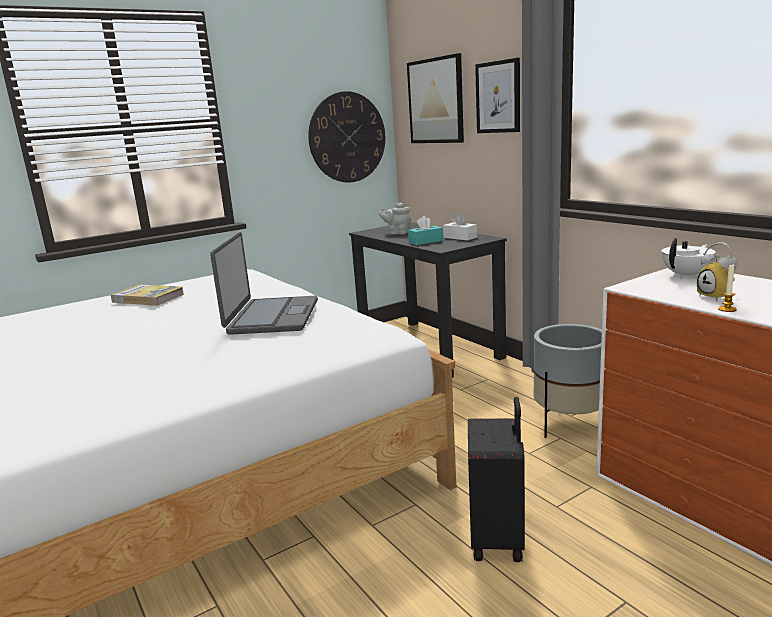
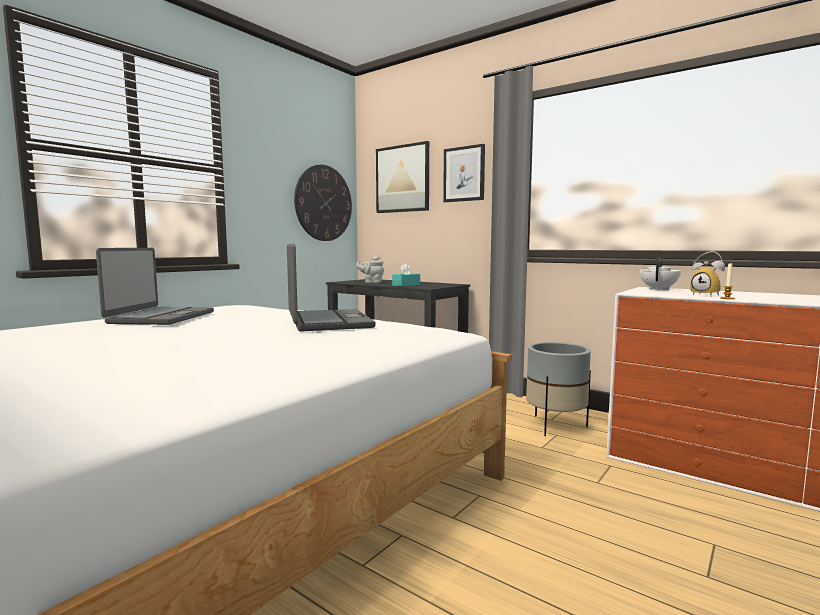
camera: 20 degrees left, 10 degrees down
(148, 298) = (161, 317): book -> laptop
(460, 237) = (431, 284): white tissue box -> none
(498, 539) = (574, 512): black suitcase -> none

